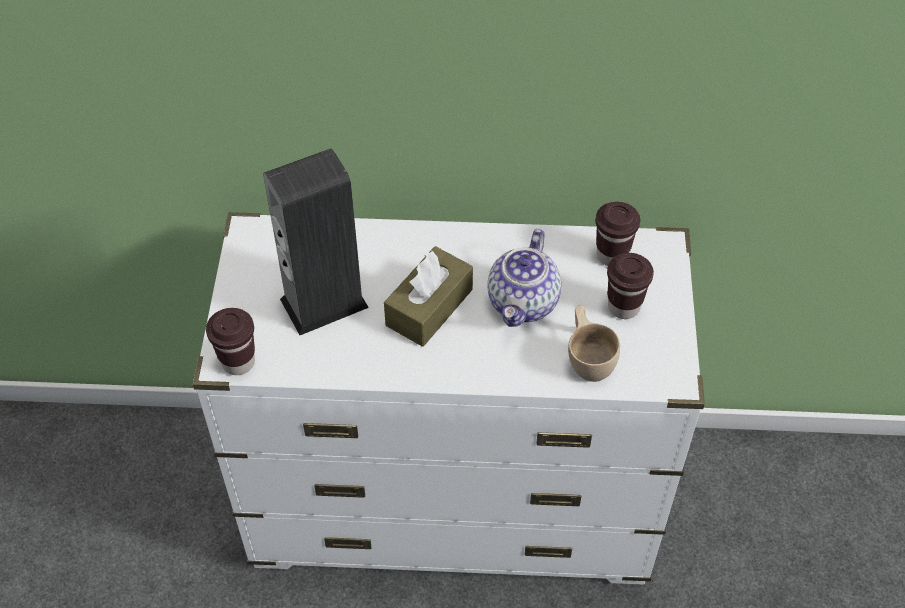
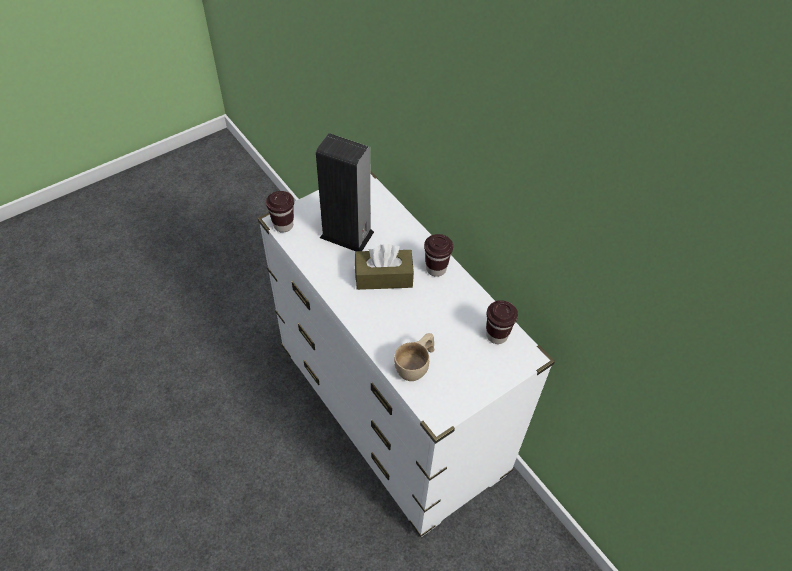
camera: 50 degrees right, 0 degrees up
(524, 303) = (425, 315): teapot -> none
(623, 307) = (466, 362): brown cup -> brown cup (436, 269)

